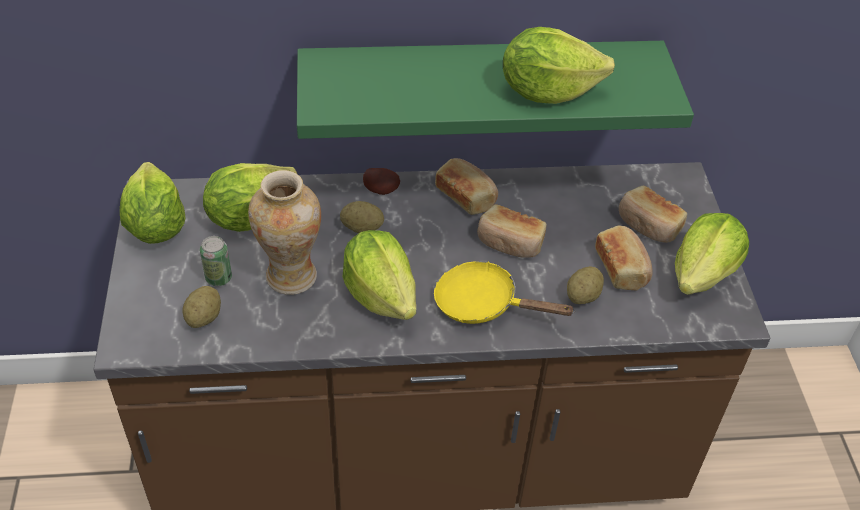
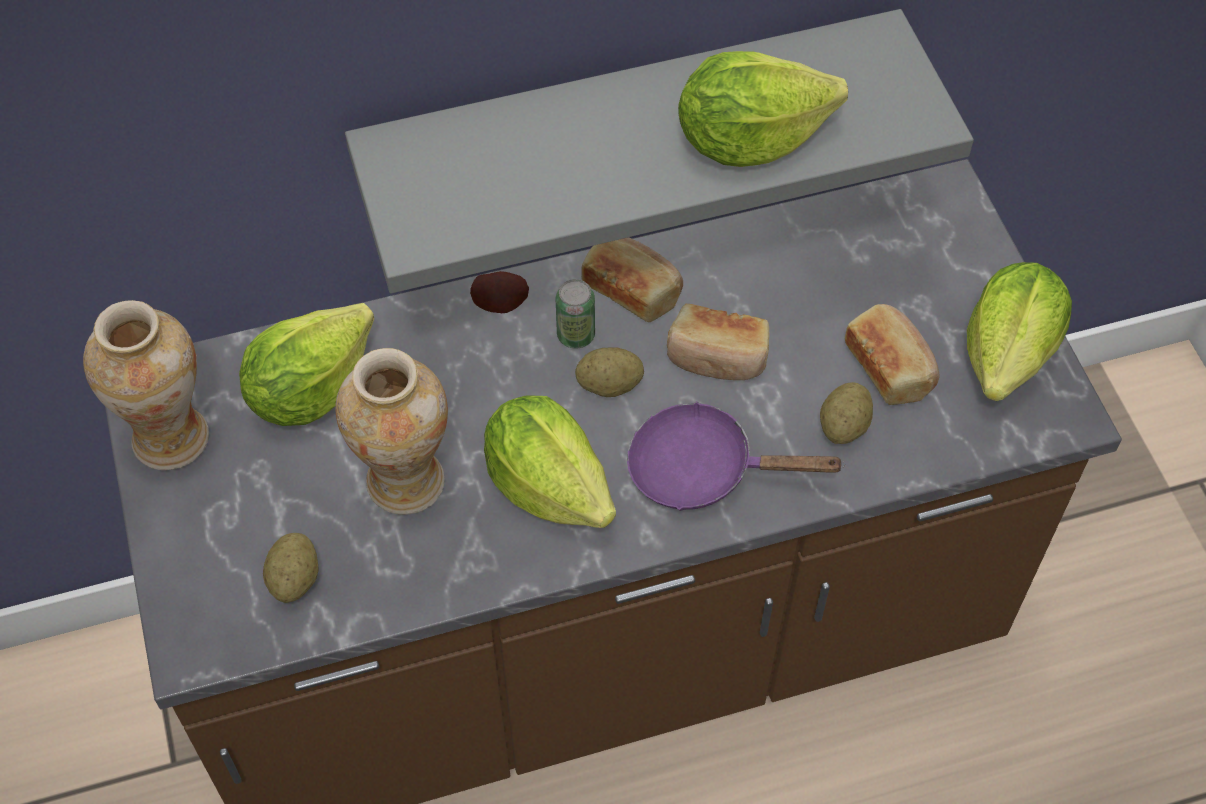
camera: 10 degrees left, 10 degrees up
(155, 226) = (170, 437): lettuce -> vase
(218, 278) = (296, 508): can -> can (576, 335)
(362, 228) = (489, 377): potato -> potato (609, 385)
(480, 84) = (629, 121): green shelf -> grey shelf
(483, 304) = (703, 469): yellow frying pan -> purple frying pan
(648, 225) = (913, 285): bread -> none

